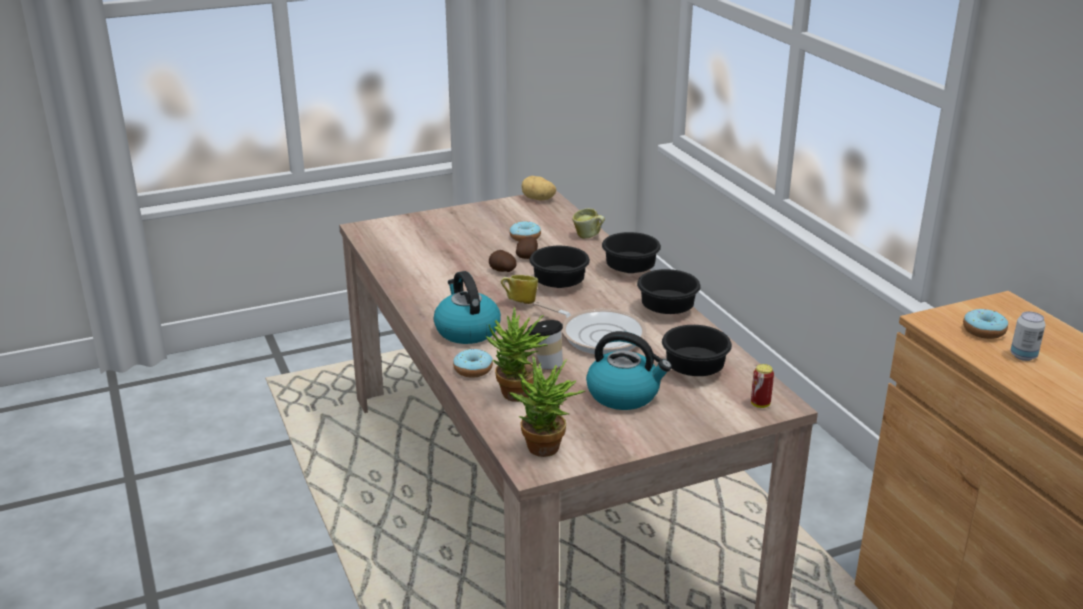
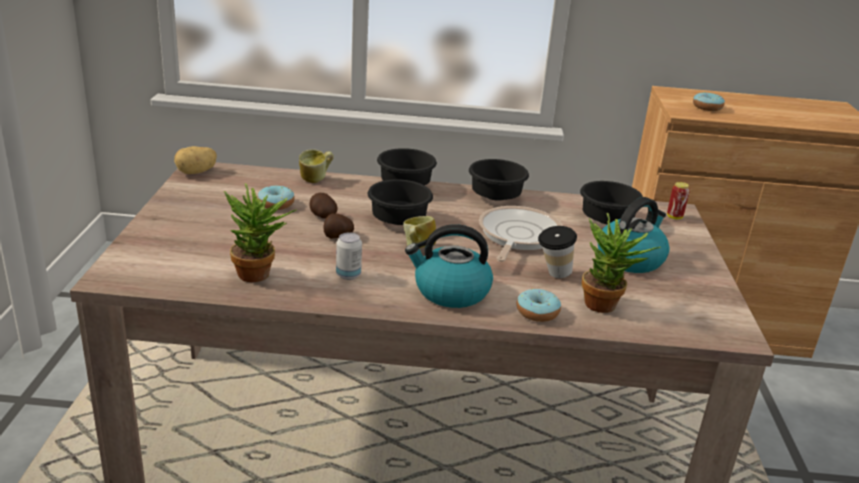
camera: 65 degrees left, 0 degrees up
(546, 451) = (711, 322): potted plant -> potted plant (260, 275)
(598, 335) = (517, 236): frying pan -> frying pan turned 45 degrees counterclockwise
(1023, 356) = (745, 111): can -> can (348, 275)

